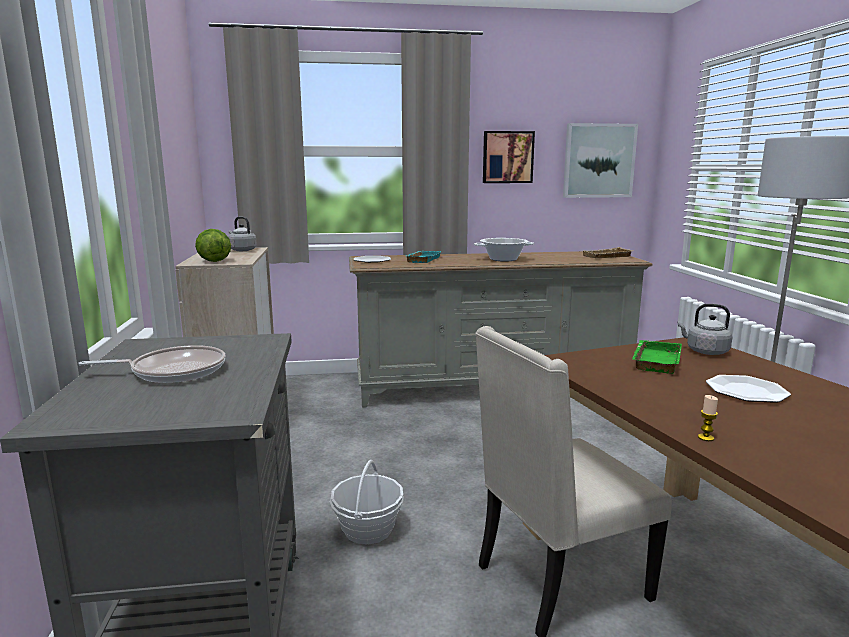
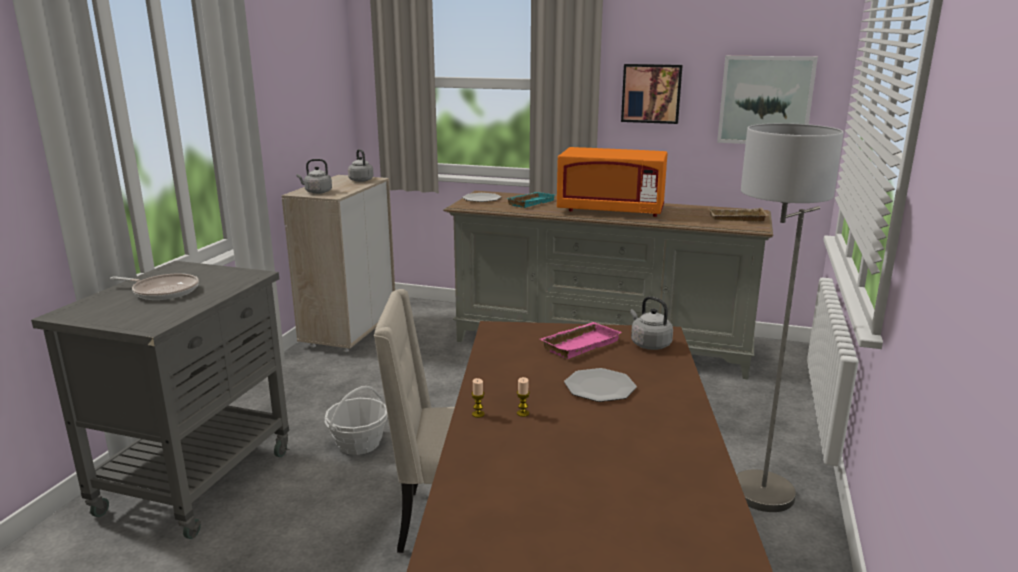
camera: 25 degrees right, 5 degrees up
(214, 261) = (317, 192): lettuce -> grey kettle
(503, 259) = (611, 211): cooking pot -> orange microwave
(654, 360) = (579, 344): green tray -> pink tray
(739, 427) = (523, 413): none -> candle

